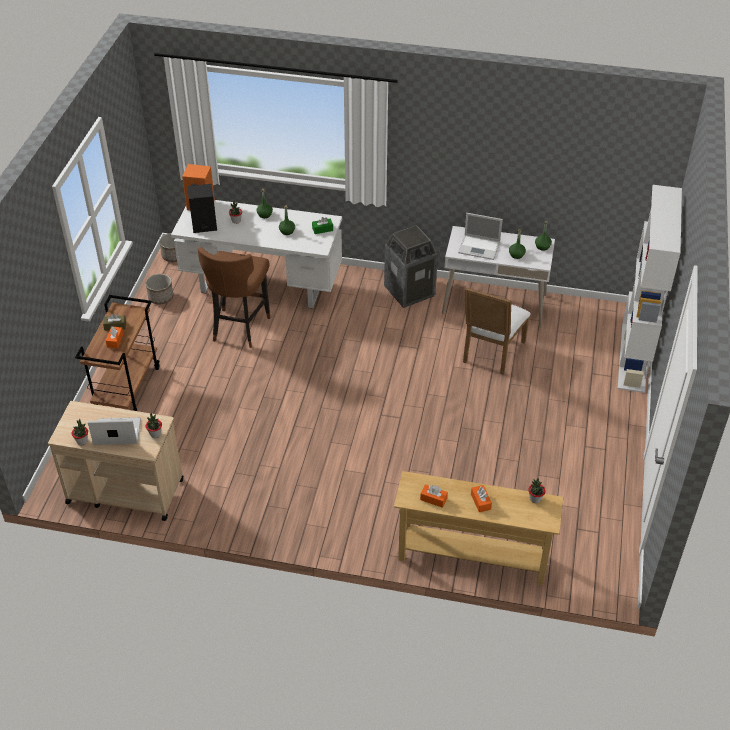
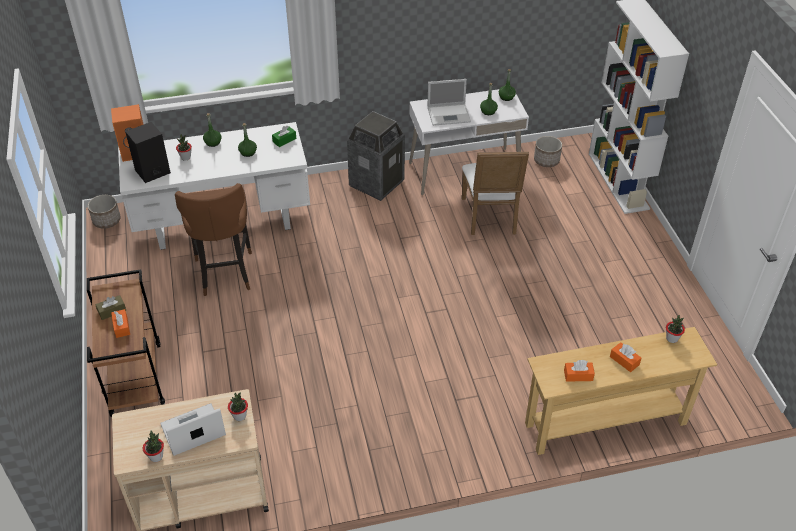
camera: 25 degrees left, 0 degrees up
(161, 297) = (118, 268): planter -> planter (546, 160)

